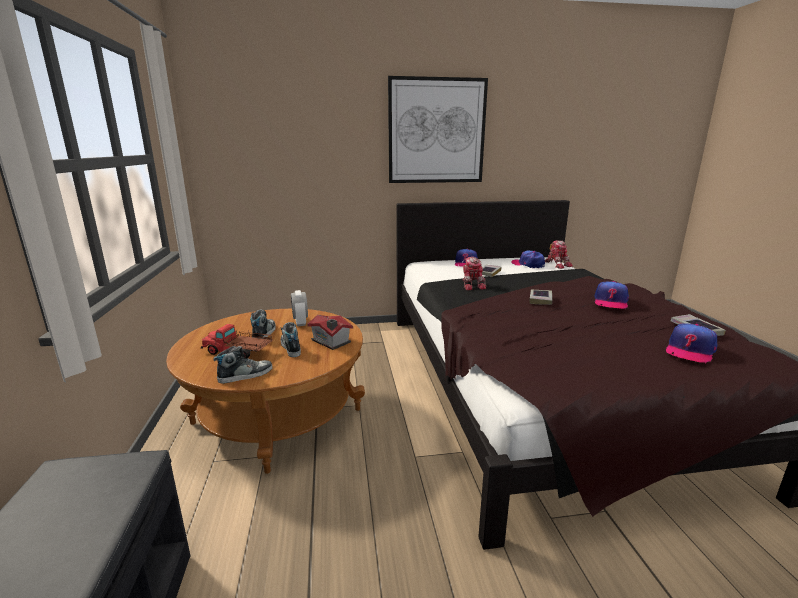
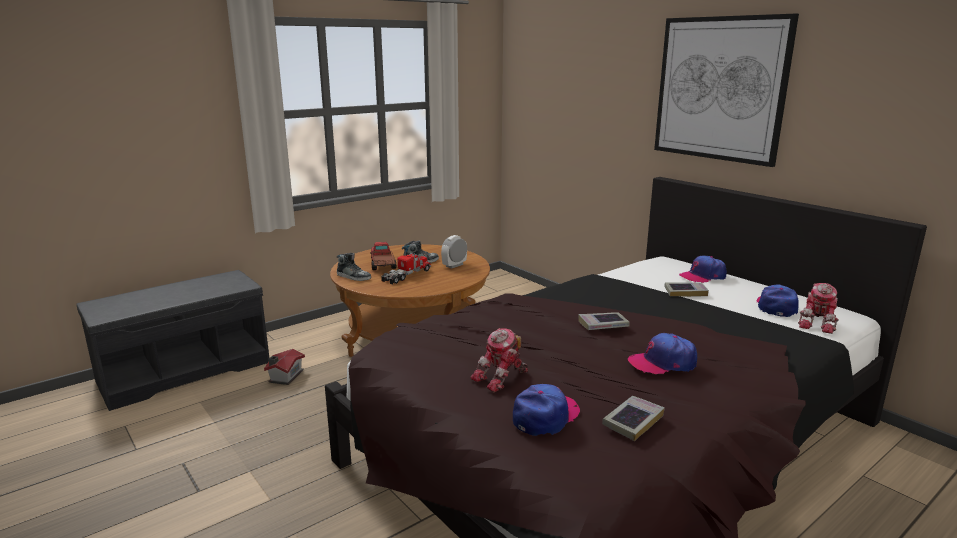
camera: 60 degrees right, 0 degrees up
(290, 347) = (406, 275): shoe -> toy truck
(330, 342) = (431, 283): toy house -> toy house (285, 376)
(472, 285) = (618, 292): toy robot -> toy robot (502, 377)
(689, 350) = (545, 416): cap -> cap turned 120 degrees clockwise

